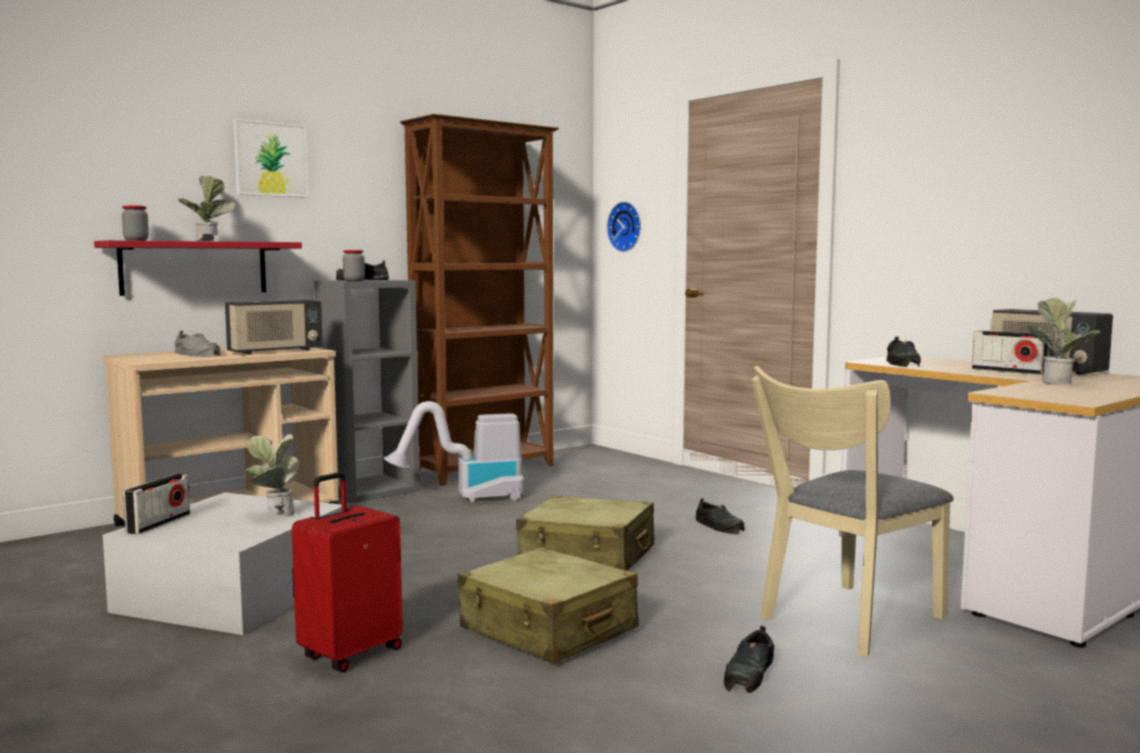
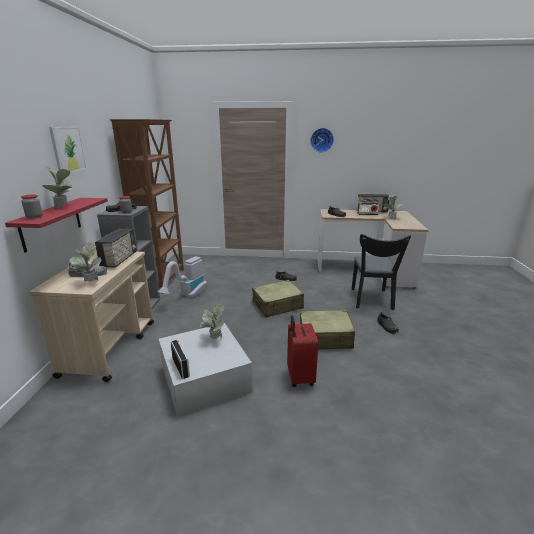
camera: 45 degrees left, 15 degrees up
(166, 359) = (90, 283): none -> potted plant
(626, 227) = (186, 161): wall clock -> wall clock (321, 140)
(845, 621) = (372, 300): beige chair -> black chair

